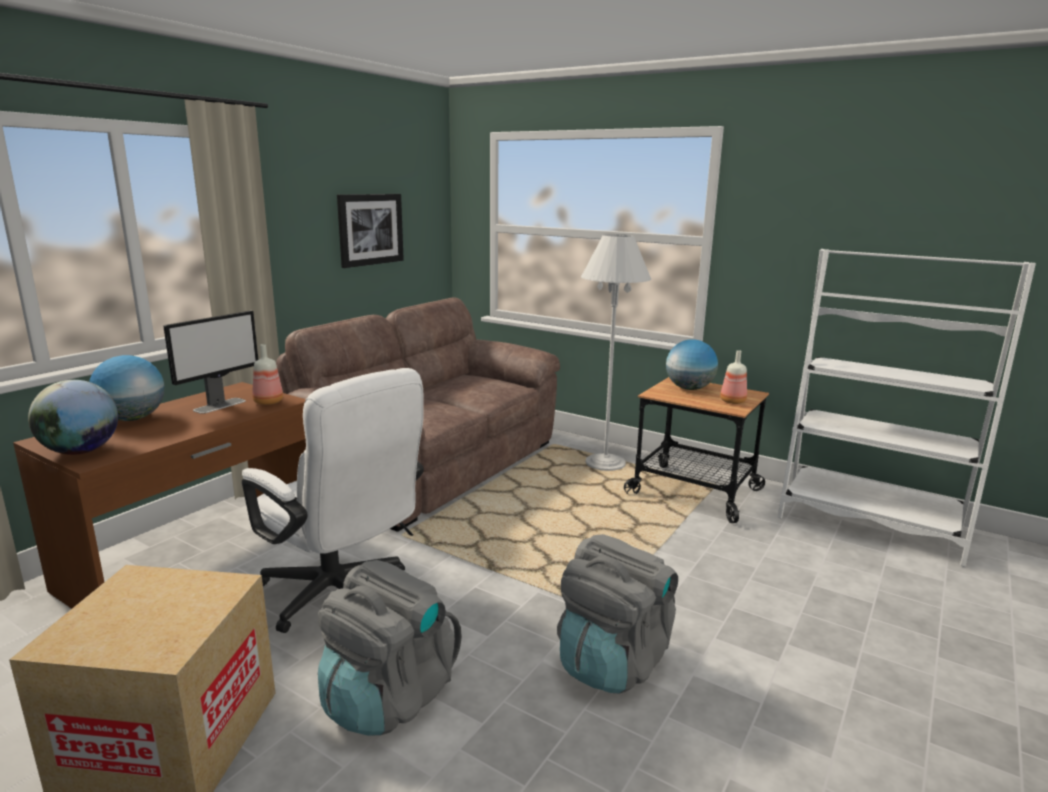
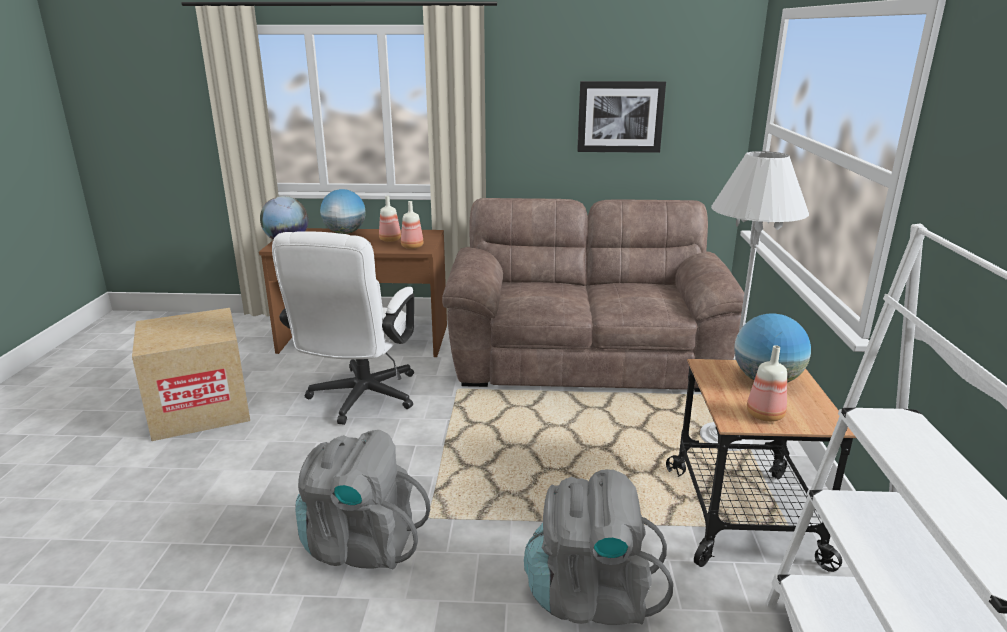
camera: 60 degrees right, 5 degrees up
(220, 405) = (391, 240): monitor -> bottle
(388, 697) = (264, 459): grey backpack -> grey backpack (591, 596)

